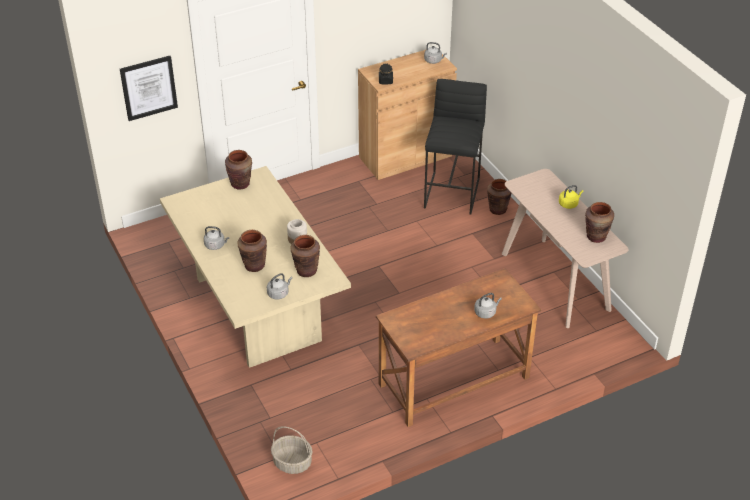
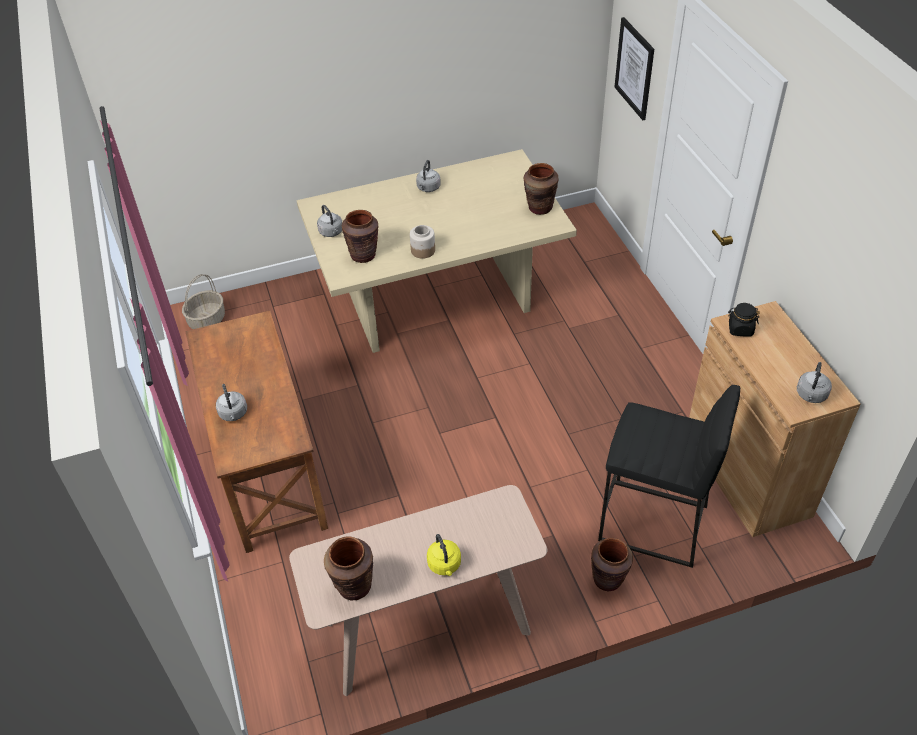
camera: 100 degrees right, 5 degrees up
(254, 265) = (385, 215): brown vase -> none

